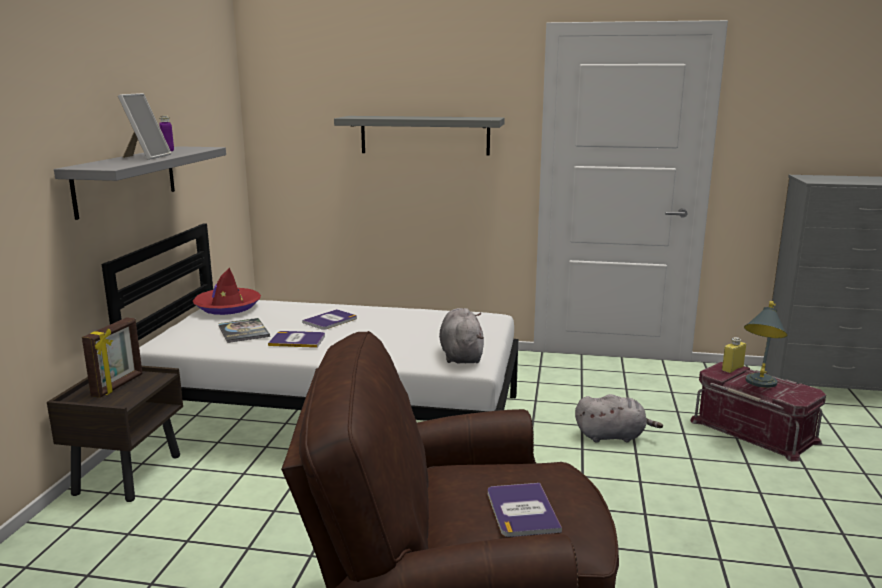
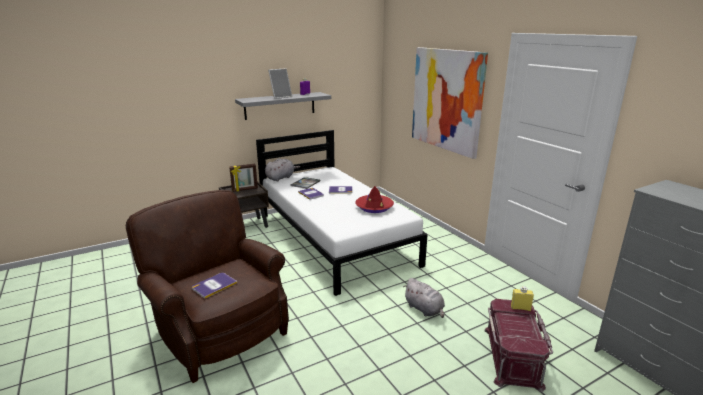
camera: 50 degrees right, 5 degrees up
(227, 307) = (322, 171): red hat -> red hat (374, 207)
(424, 135) = (446, 100): grey shelf -> picture
(461, 355) = (347, 225): grey plush toy -> grey plush toy (281, 178)
(758, 385) = (512, 324): grey table lamp -> none

